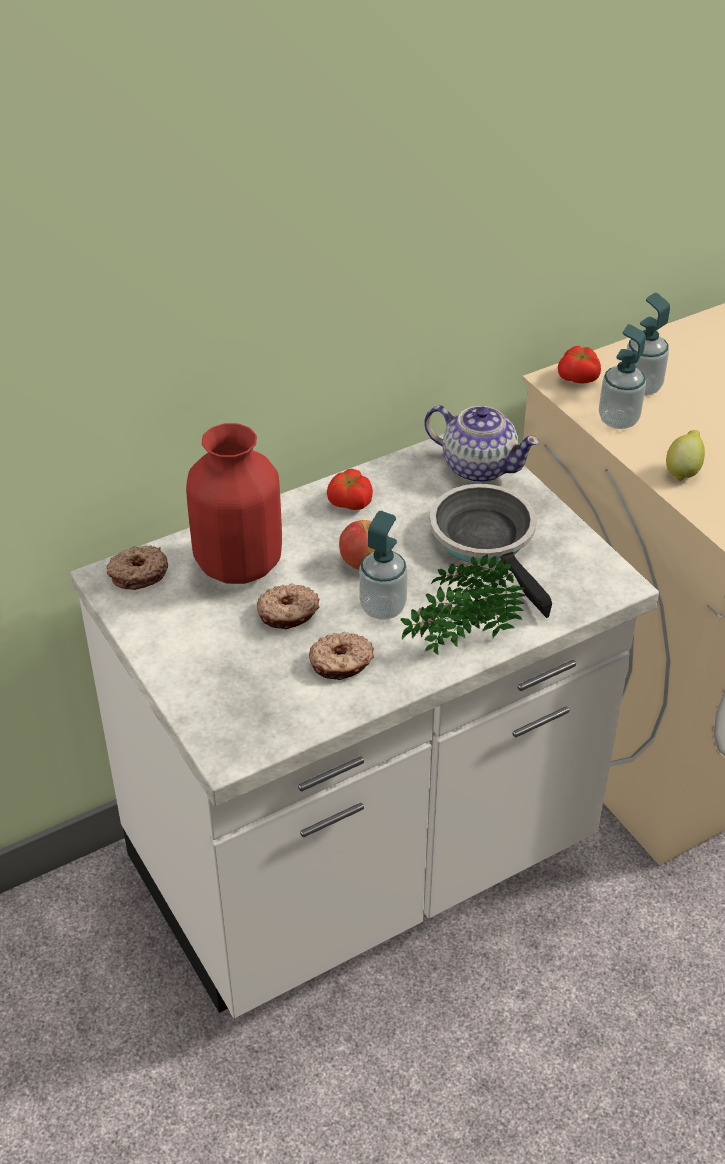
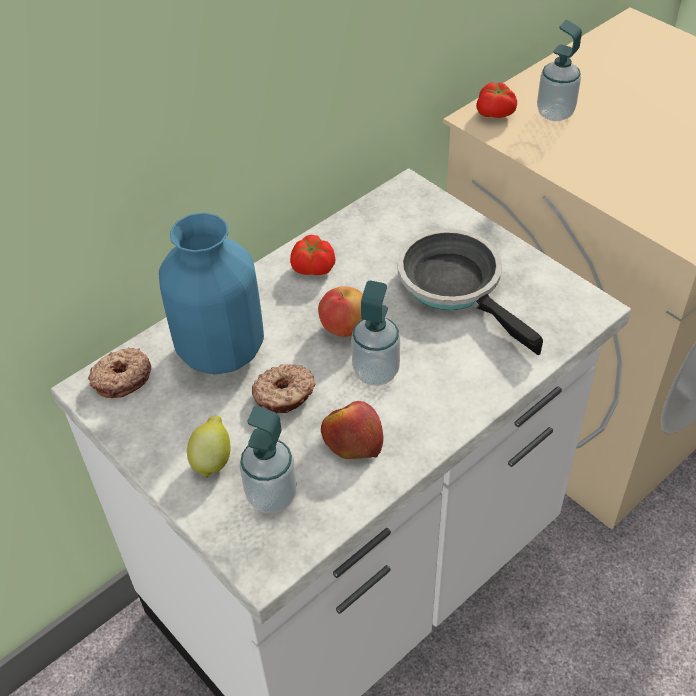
camera: 10 degrees left, 5 degrees up
(238, 565) = (220, 352): red vase -> blue vase
(341, 663) = (352, 440): donut -> apple
(458, 641) = (460, 395): potted plant -> none
(478, 466) = (423, 212): teapot -> none
(618, 420) = (545, 147): soap dispenser -> soap dispenser (271, 496)
(683, 471) = (621, 187): lemon -> lemon (213, 460)

